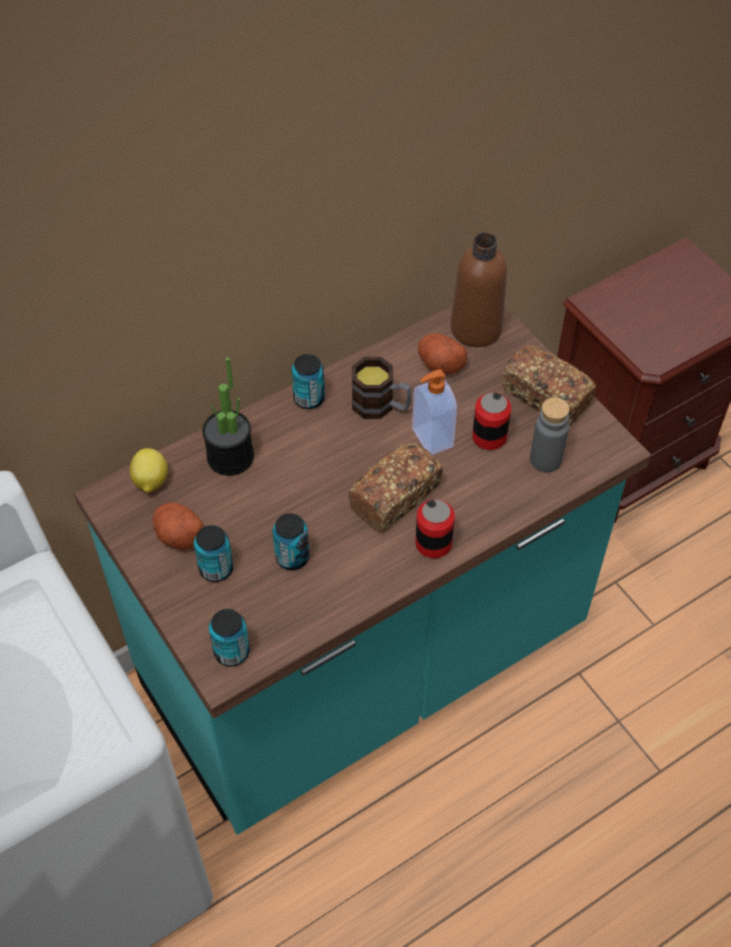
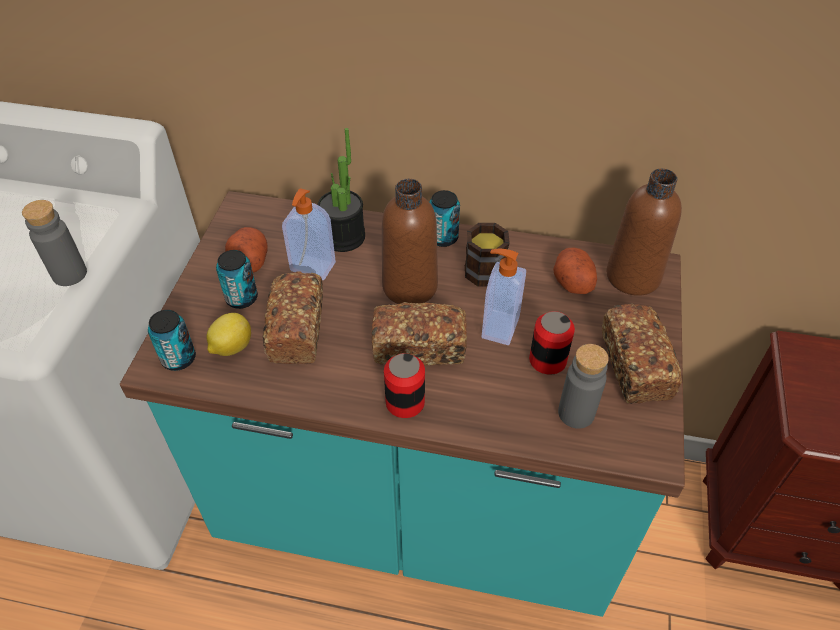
camera: 45 degrees right, 5 degrees down
(75, 659) = (69, 274): none -> grey bottle
(150, 481) = (277, 216): lemon -> lemon (231, 347)
(239, 501) = (312, 268): none -> soap dispenser
(292, 557) = (296, 330): can -> bread
(332, 457) = (410, 286): none -> brown bottle

